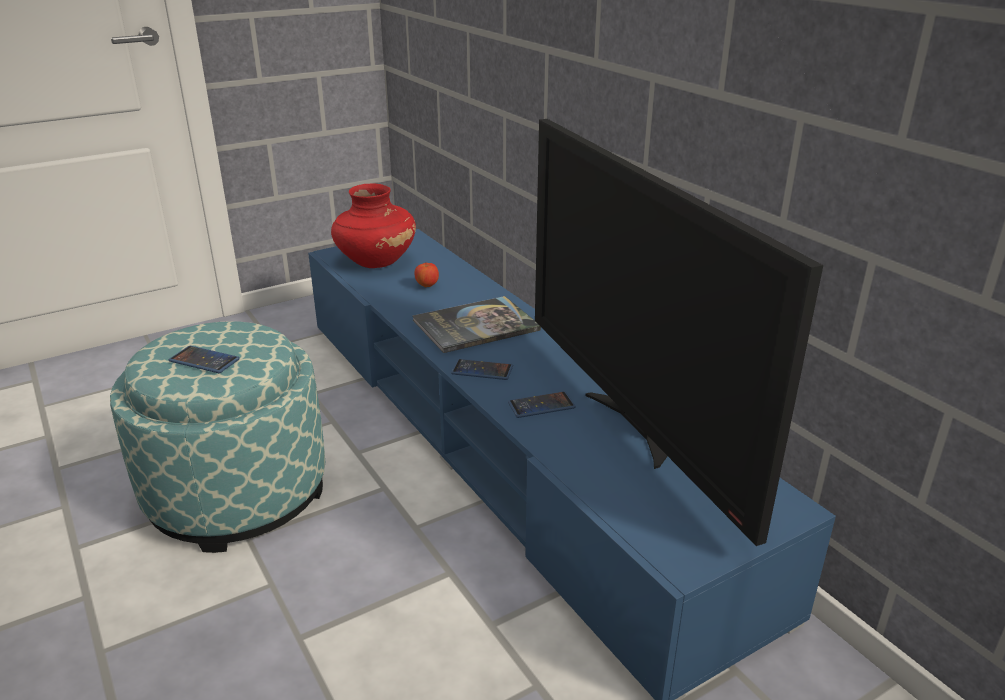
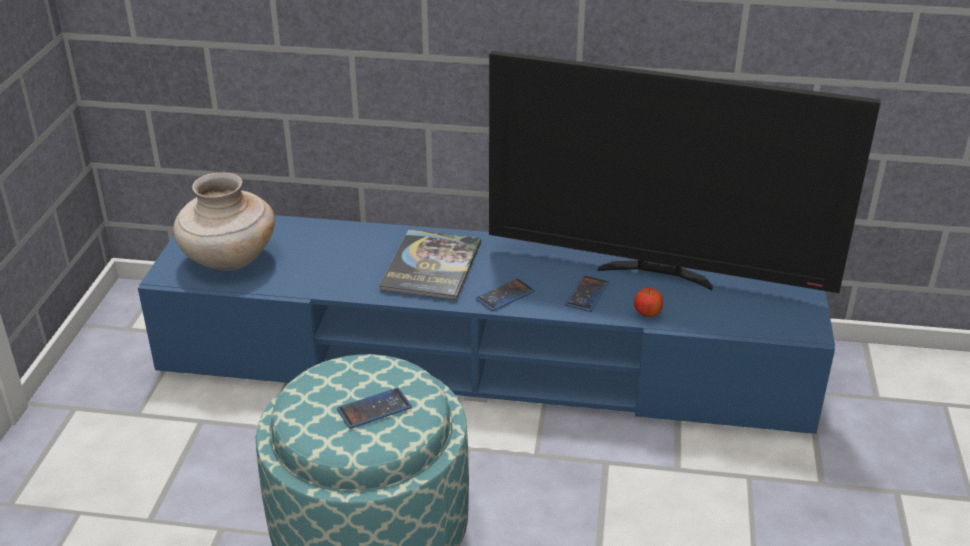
camera: 50 degrees left, 5 degrees up
(375, 262) = (228, 260): red vase -> beige vase
(427, 286) = (323, 256): apple -> apple (647, 314)

